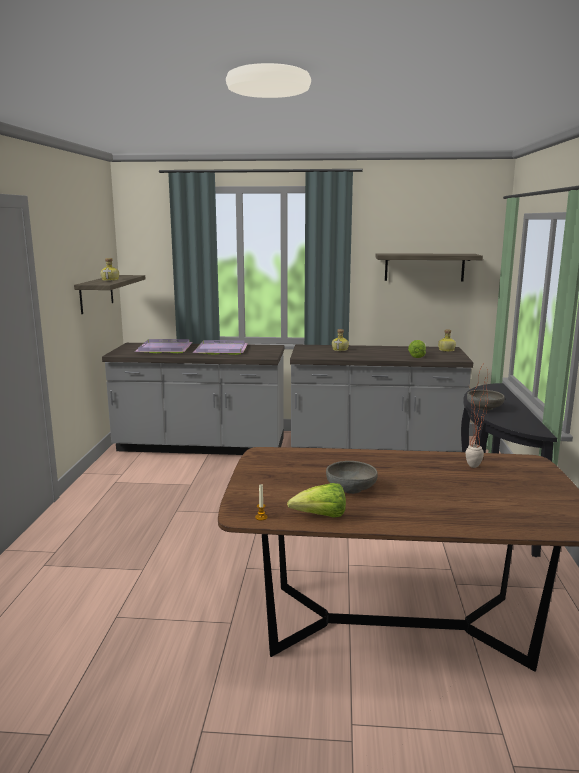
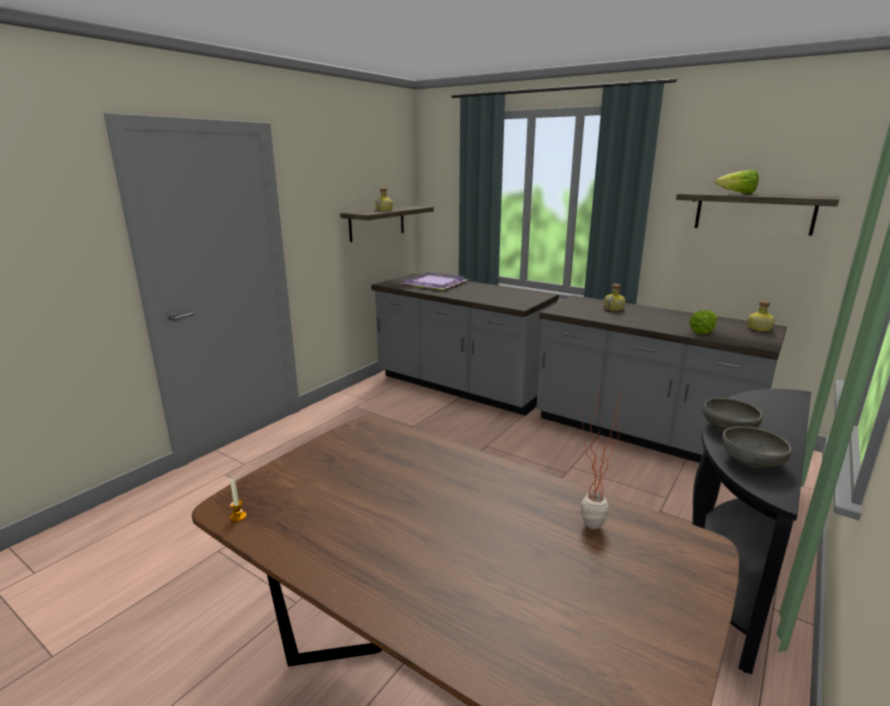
camera: 30 degrees right, 5 degrees up
(222, 350) = (485, 292): purple tray -> none
(321, 517) = (294, 541): lettuce -> lettuce (738, 193)
(351, 489) = (384, 509): grey bowl -> grey bowl (751, 461)

